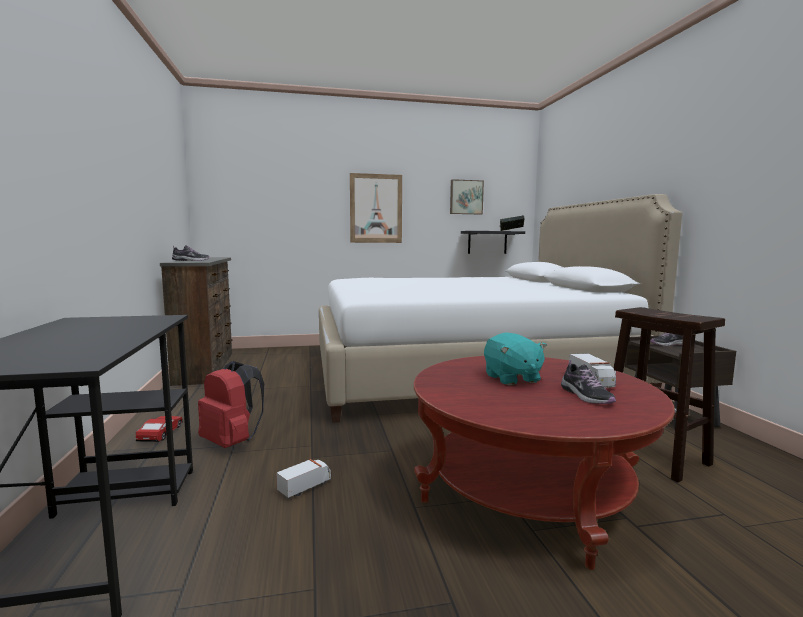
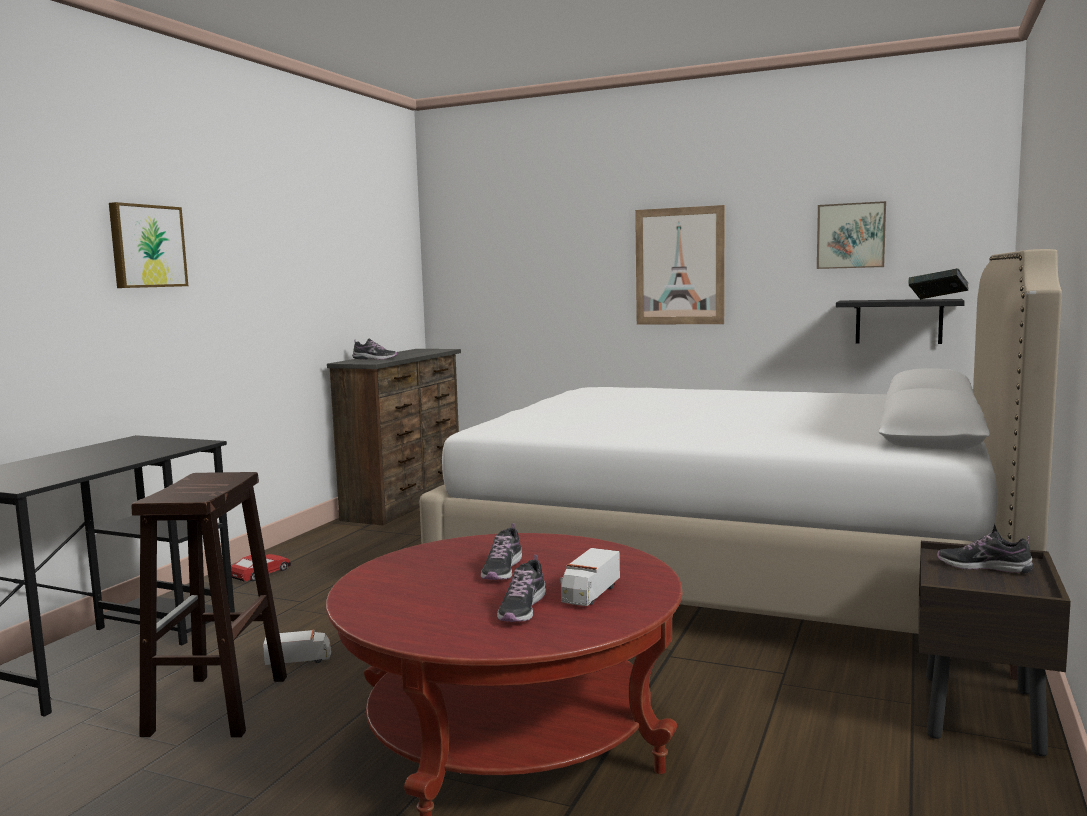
camera: 35 degrees right, 0 degrees up
(57, 133) = (146, 246): none -> picture
(232, 442) = (304, 598): red backpack -> none
(512, 378) = (502, 570): turquoise plush toy -> shoe
(655, 456) = (791, 759): brown stool -> brown stool (217, 706)

